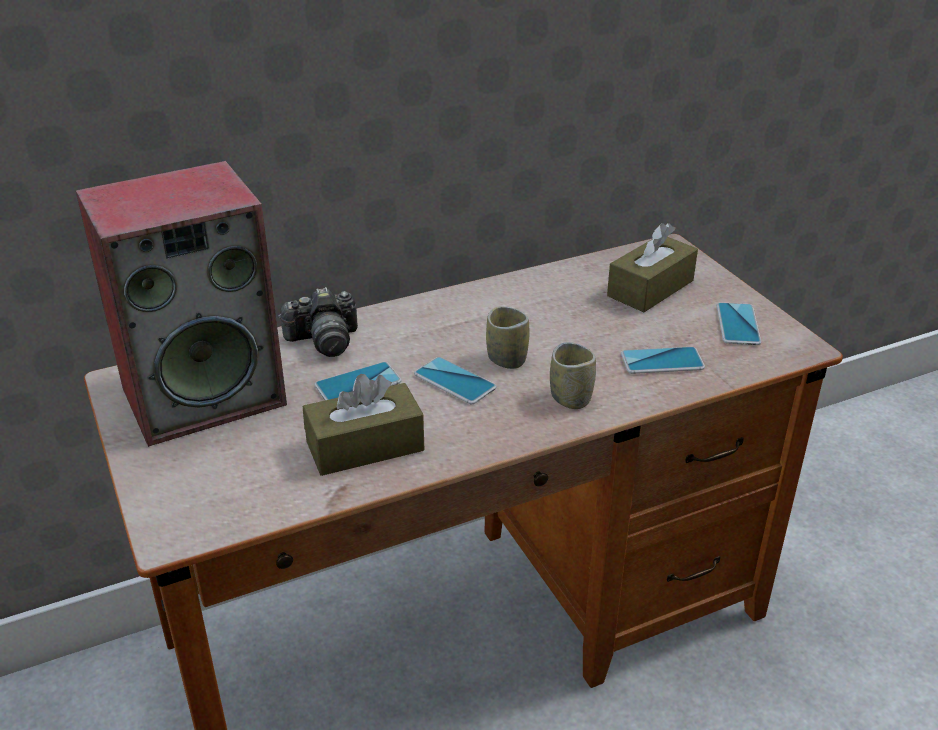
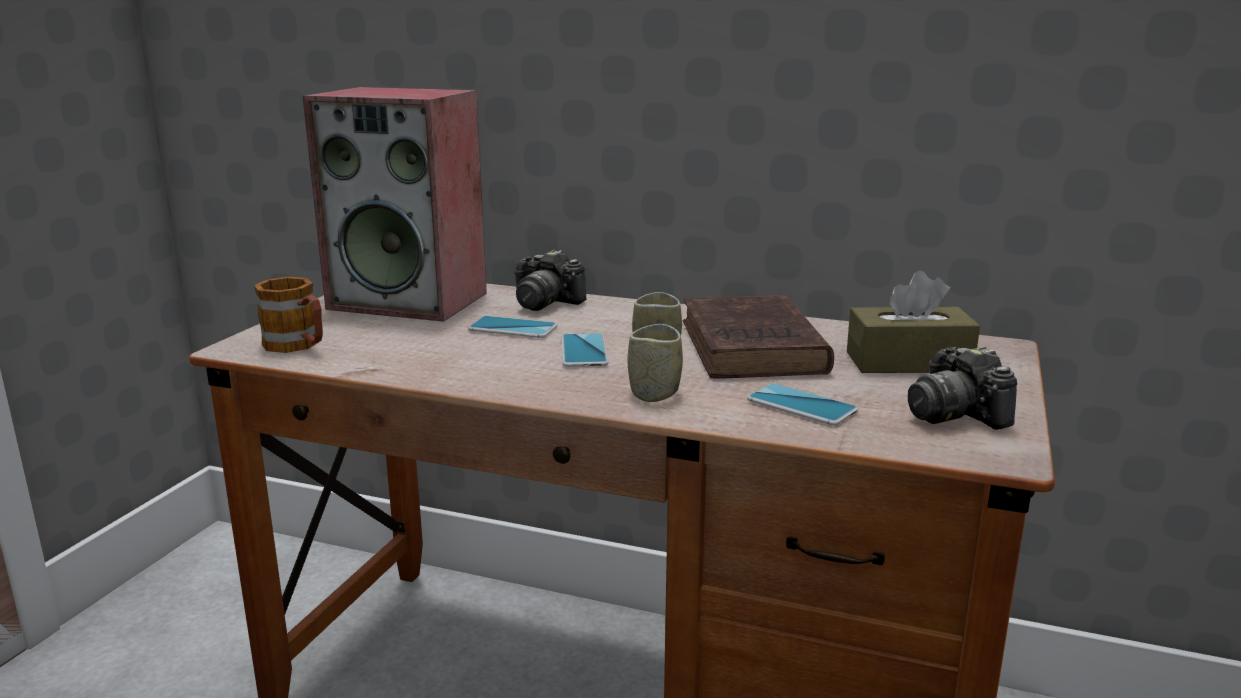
camera: 45 degrees right, 15 degrees down
(223, 501) = (298, 346): none -> mug
(365, 446) = (438, 357): brown tissue box -> none
(551, 320) = (753, 349): none -> brown book
(738, 324) = (955, 414): phone -> camera

